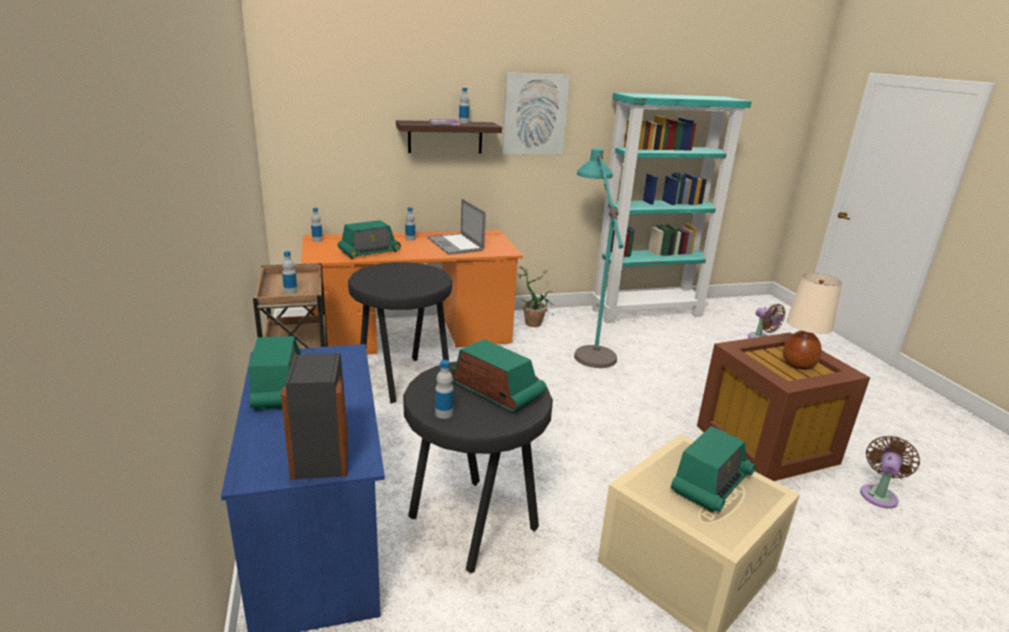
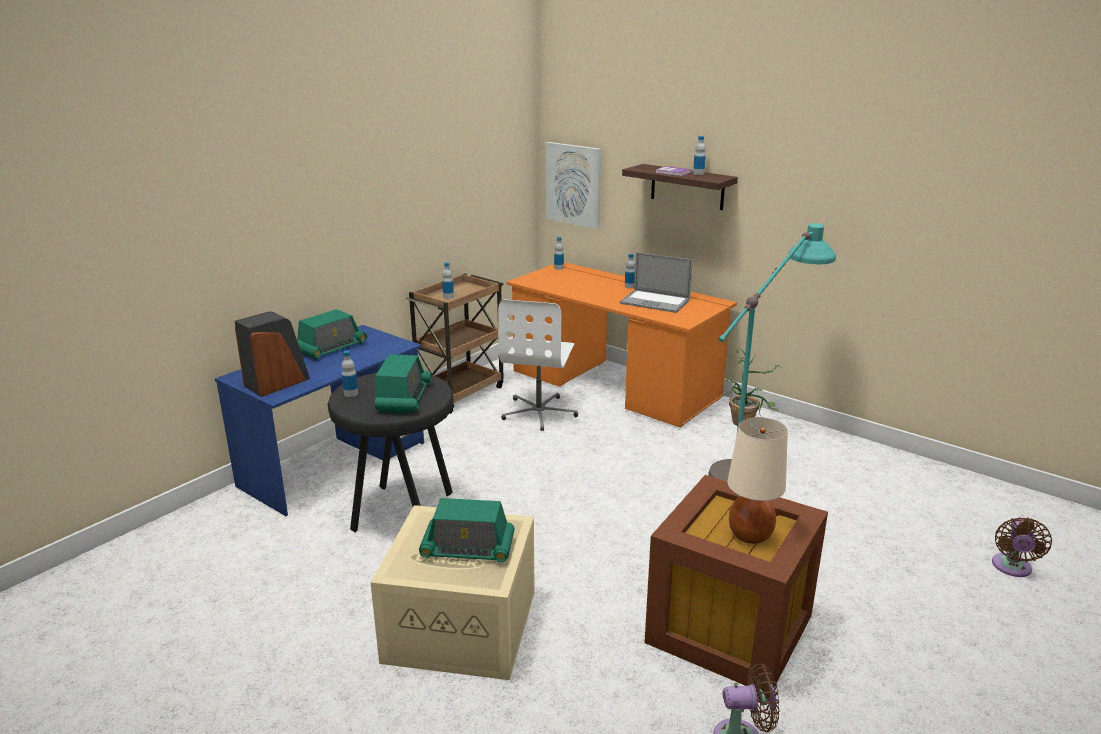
camera: 55 degrees right, 0 degrees up
(369, 252) = (571, 287): radio -> none
(402, 380) = (539, 412): black stool -> white office chair
(455, 244) = (654, 302): laptop -> laptop turned 90 degrees counterclockwise
(534, 114) = (786, 173): picture -> picture (573, 184)
(647, 312) = (911, 470): turquoise bookcase -> none

